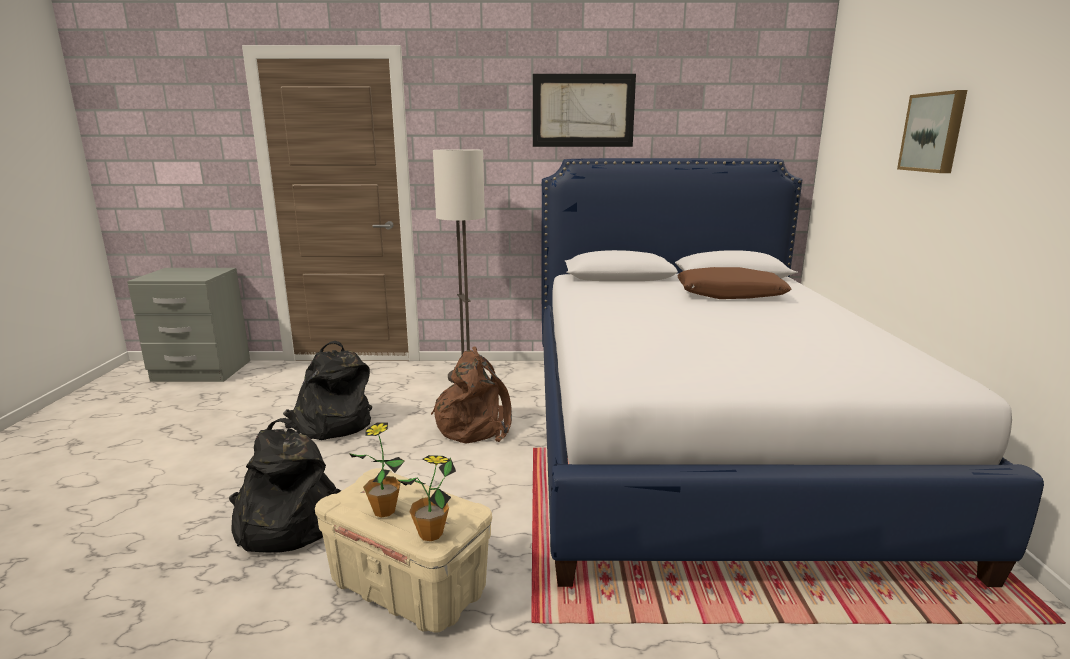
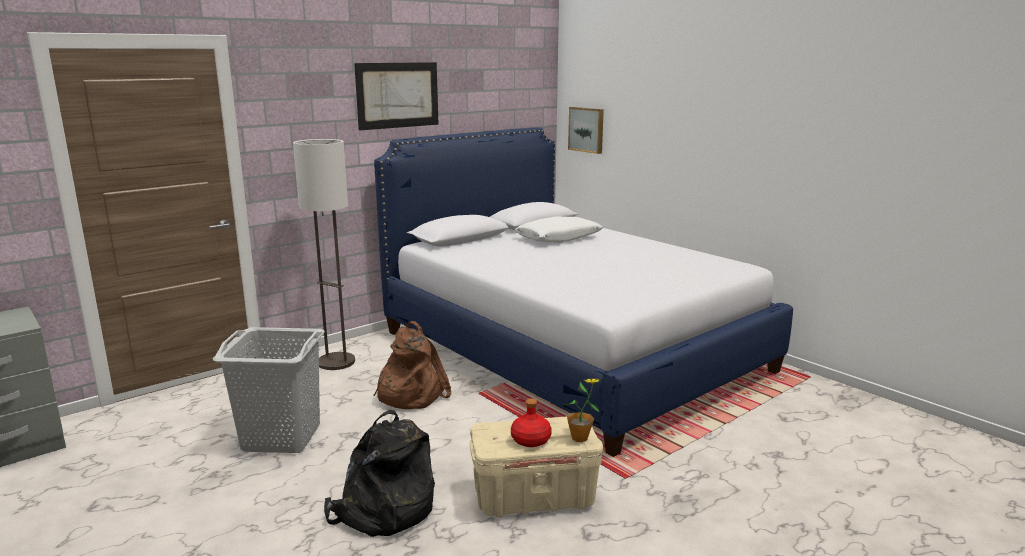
camera: 40 degrees left, 0 degrees up
(332, 424) = (281, 437): black backpack -> grey laundry basket
(384, 510) = (531, 440): potted plant -> red bottle
(730, 294) = (558, 238): brown pillow -> white pillow
(934, 132) = (670, 114): picture -> picture (587, 129)

